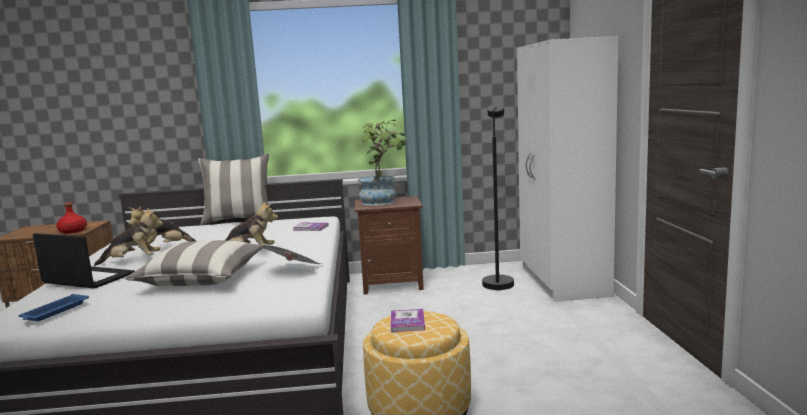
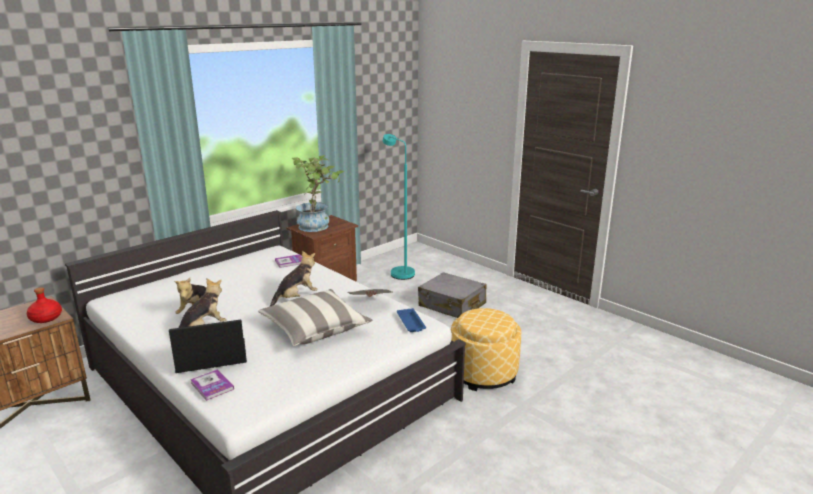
camera: 40 degrees left, 10 degrees up
(54, 311) = (267, 389): blue tray -> blue tray (411, 323)
(238, 220) = (193, 266): pillow -> none
(407, 322) = (480, 319): book -> book (212, 386)
(498, 281) = (399, 272): black floor lamp -> turquoise floor lamp
(505, 327) = (452, 305): none -> grey suitcase
(562, 281) = (440, 262): white wardrobe -> none

